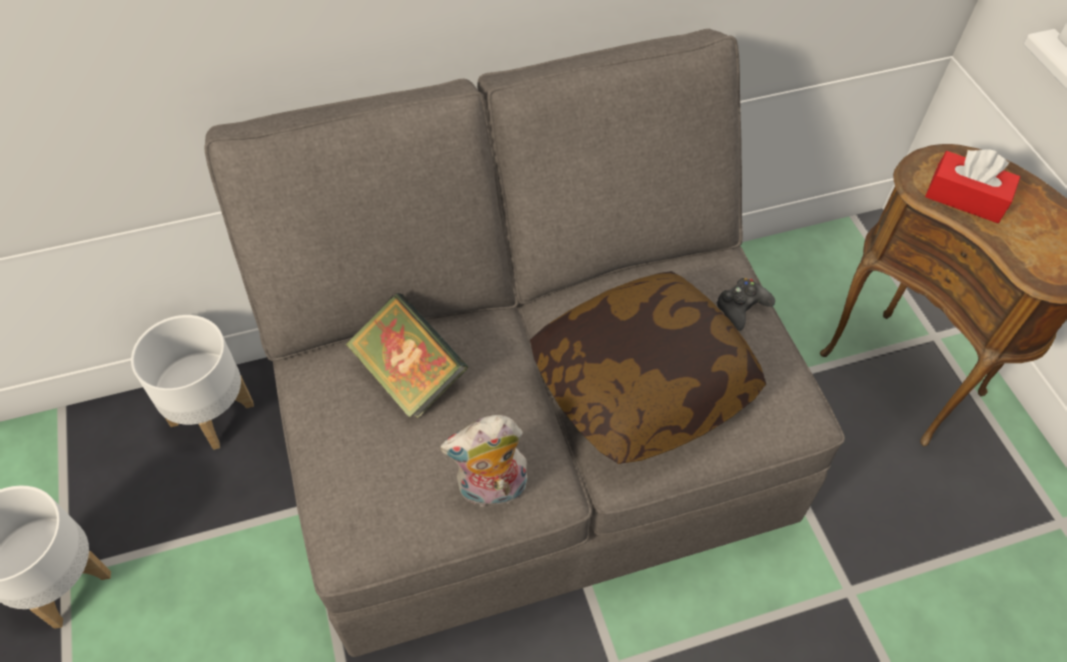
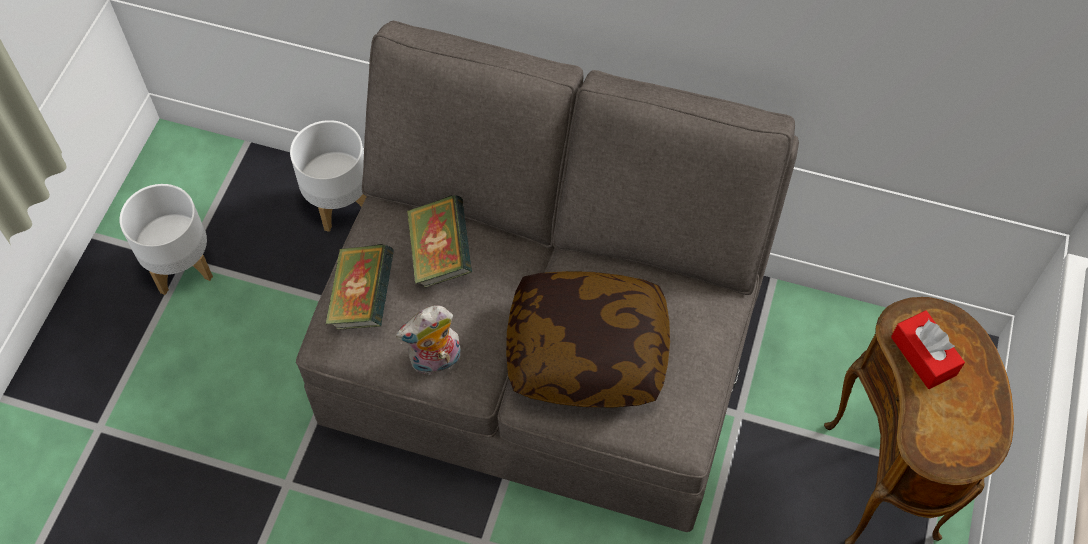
camera: 35 degrees right, 5 degrees up
(357, 473) = (363, 300): none -> book
(491, 490) = (435, 362): plush toy -> plush toy turned 45 degrees counterclockwise
(741, 307) = (704, 340): black game controller -> none

